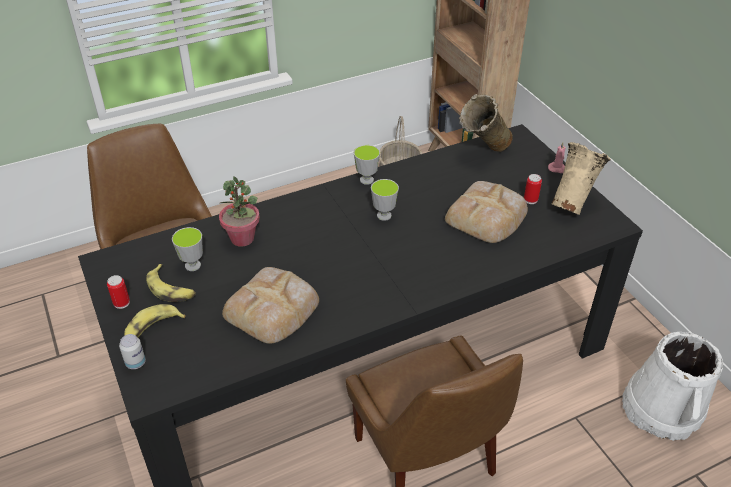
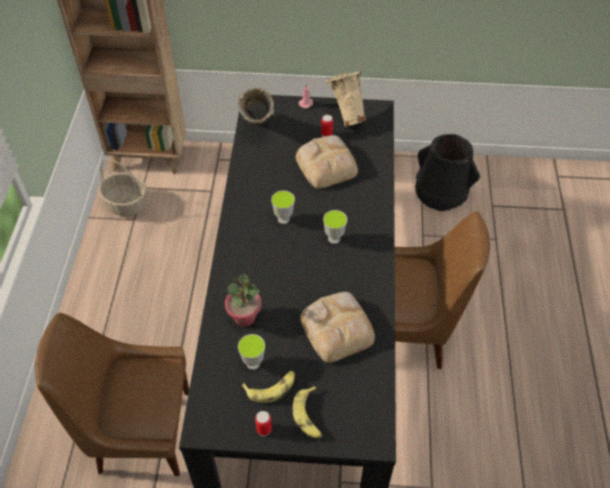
camera: 60 degrees left, 10 degrees up
(135, 363) = (339, 439): can -> none
(366, 180) = (234, 210): cup -> cup (334, 238)
(662, 408) = (441, 190): white bucket -> black bucket

